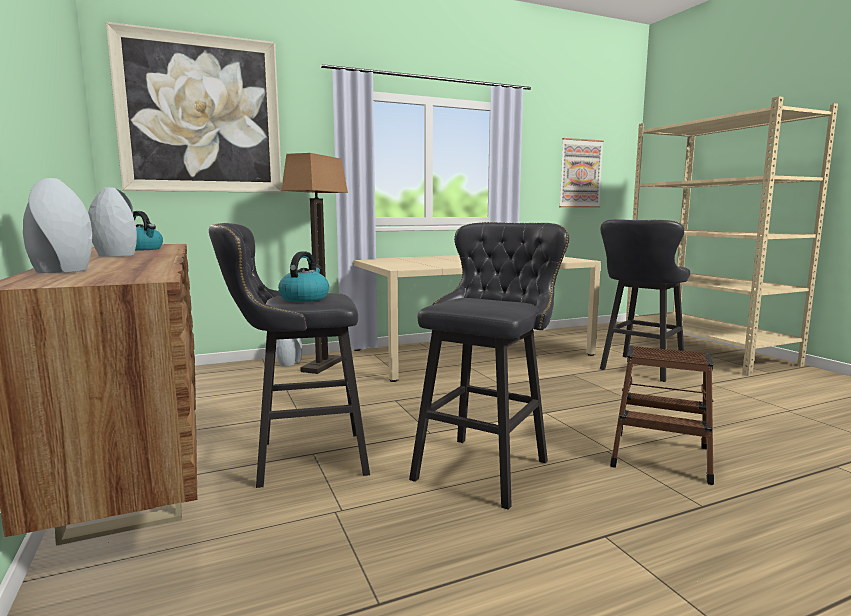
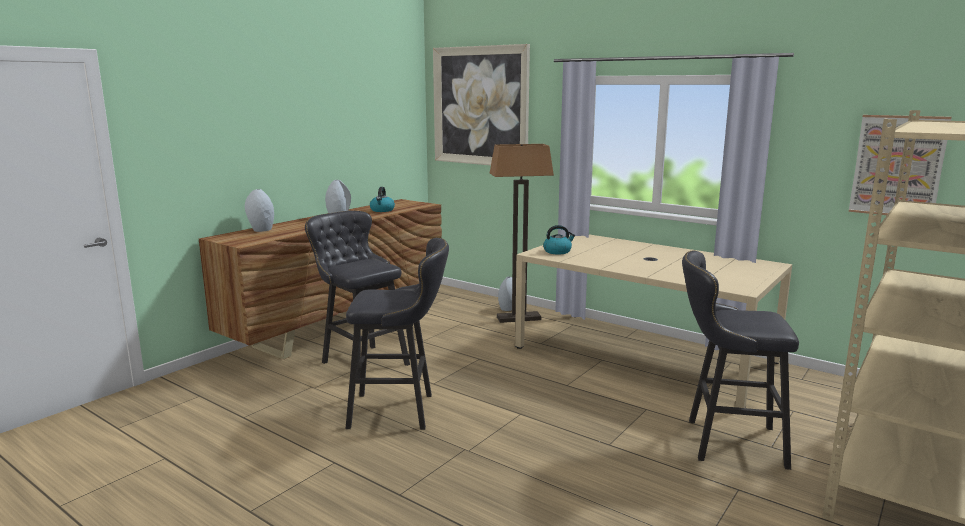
camera: 60 degrees right, 5 degrees up
(304, 298) = (358, 265): kettle -> kettle (557, 251)
(661, 456) = (477, 472): brown step ladder -> none

